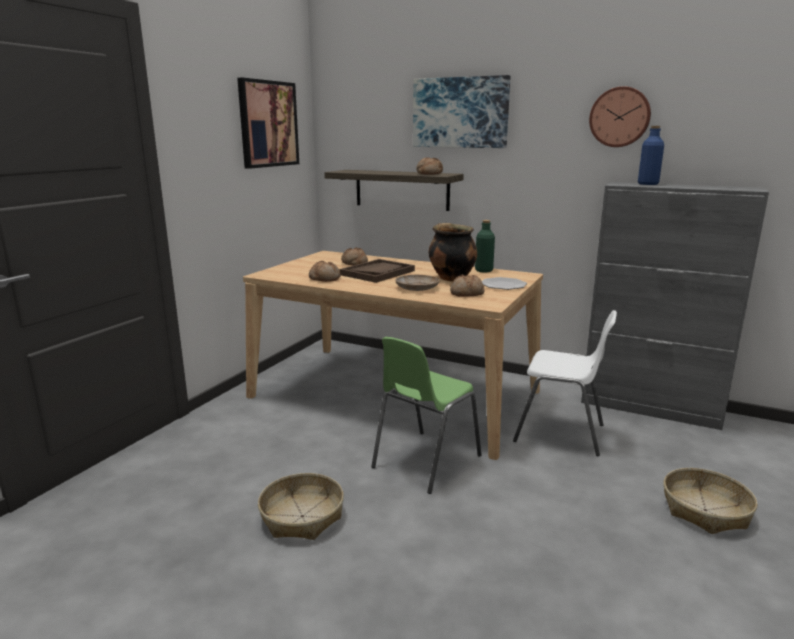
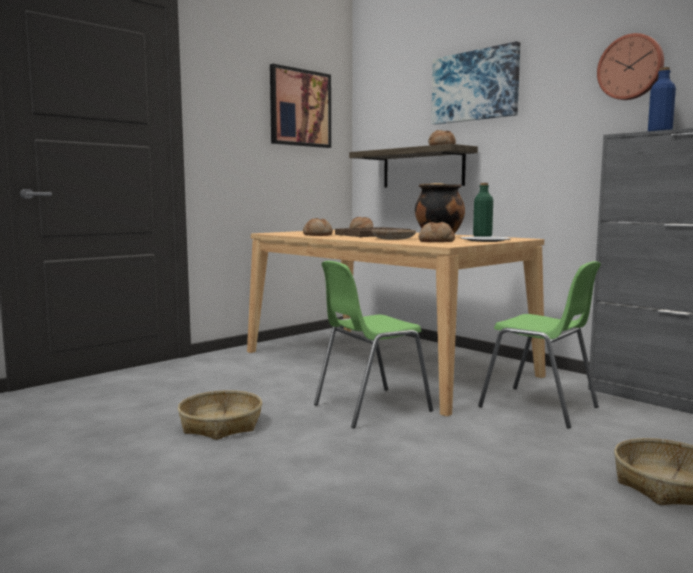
camera: 20 degrees right, 10 degrees down
(560, 433) = (539, 407): white chair -> green chair

